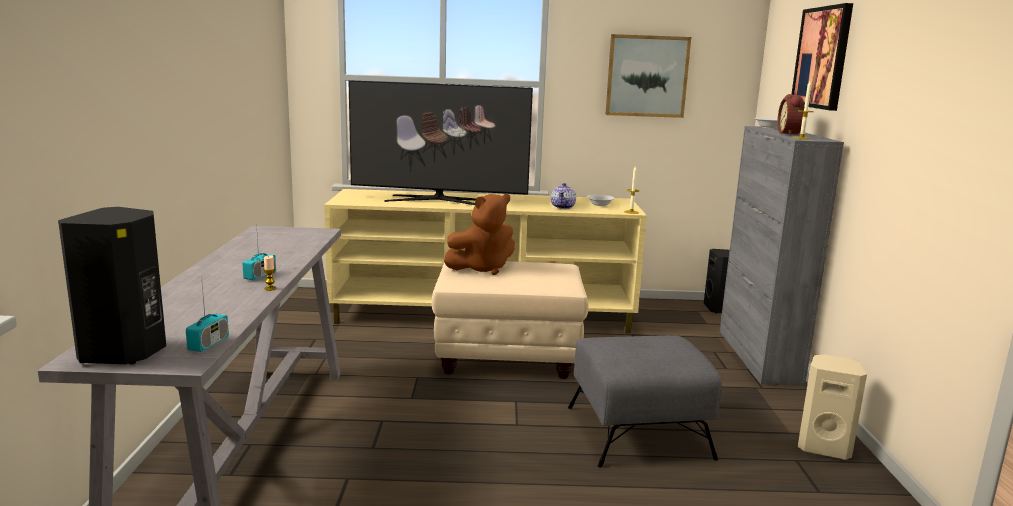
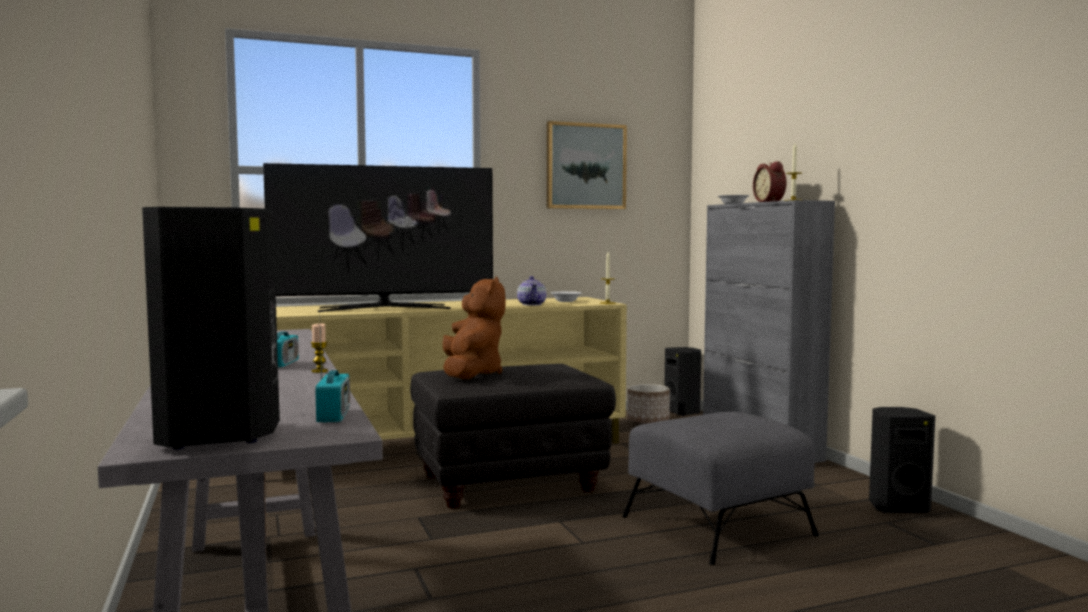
camera: 20 degrees left, 10 degrees down
(482, 268) = (471, 374): brown plush toy -> brown plush toy turned 45 degrees counterclockwise
(507, 358) = (509, 483): beige ottoman -> black ottoman
(678, 314) = (648, 421): none -> planter
(822, 57) = (784, 129): picture -> none
(823, 447) = (897, 507): beige speaker -> black speaker

